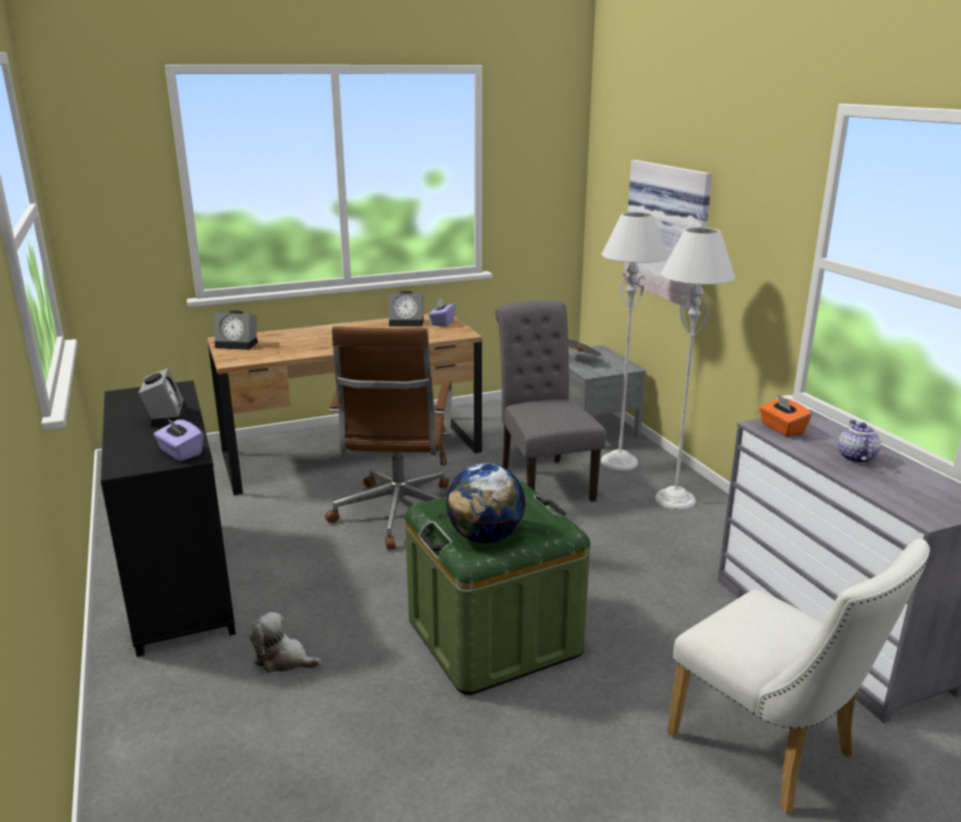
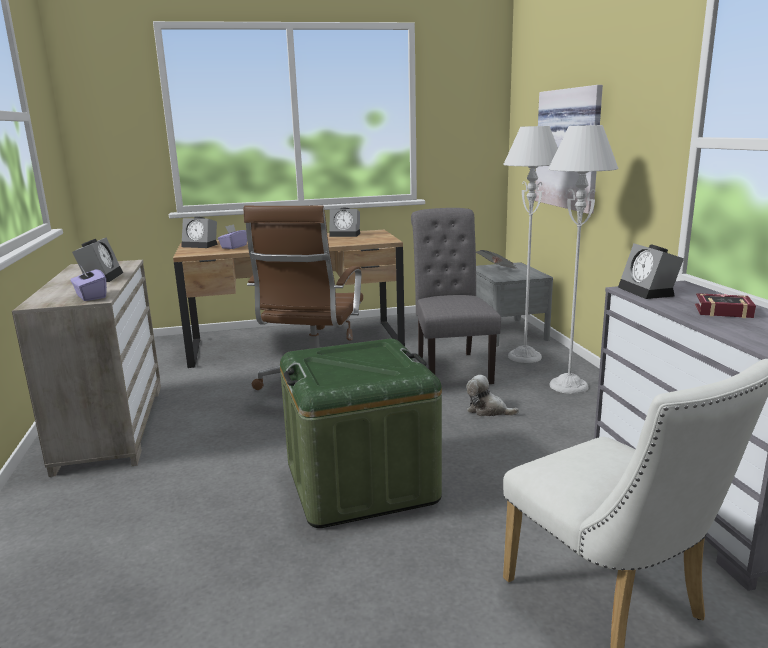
camera: 10 degrees right, 5 degrees down
(177, 582) = (111, 425): black dresser -> beige dresser
(283, 659) = (167, 487): plush toy -> plush toy (488, 410)
(442, 323) = (374, 235): purple tissue box -> purple tissue box (233, 247)
(485, 537) = (339, 376): globe -> none
(781, 429) = (649, 292): orange tissue box -> alarm clock
(855, 457) = (720, 311): teapot -> book

